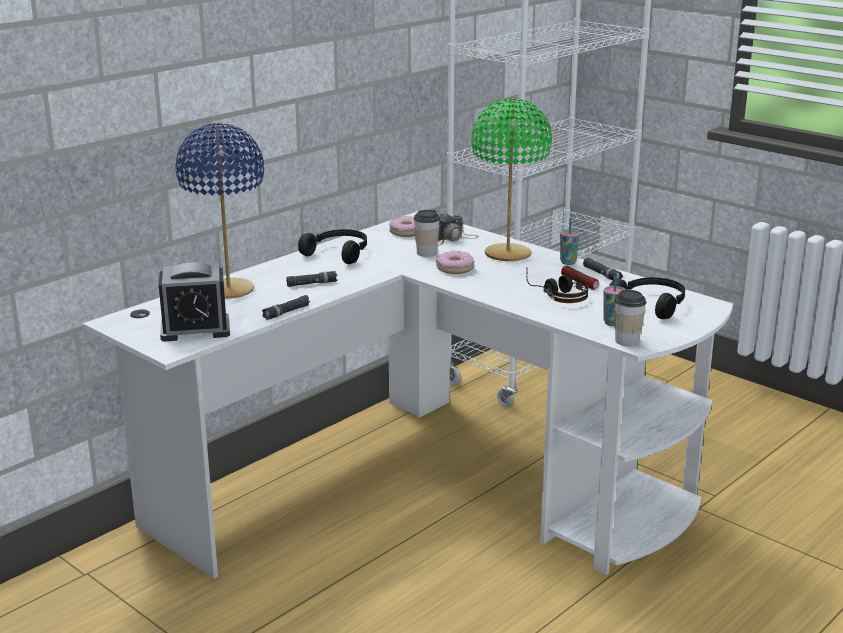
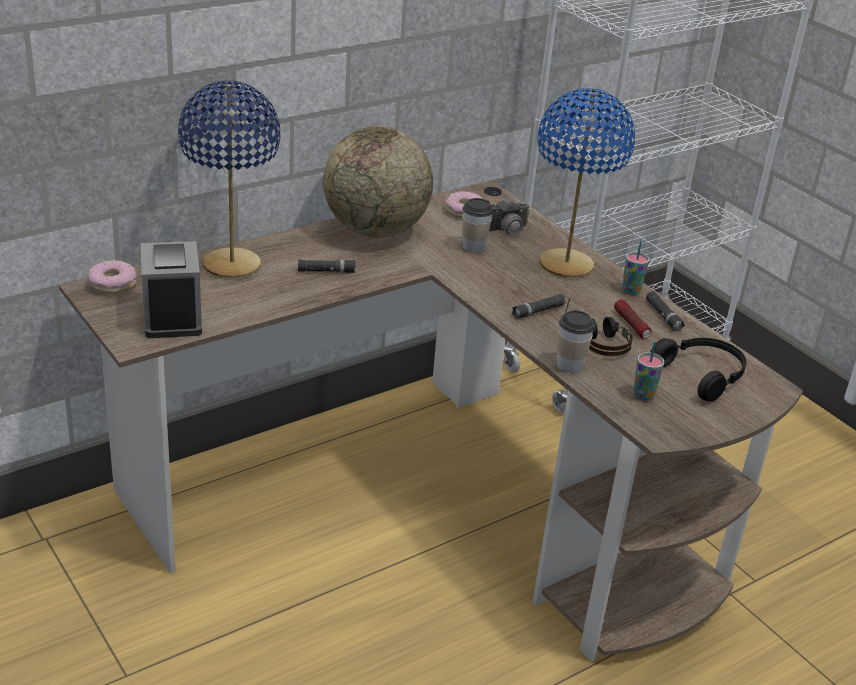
camera: 10 degrees right, 10 degrees up
(195, 329) = (172, 316): alarm clock -> alarm clock turned 75 degrees clockwise
(286, 312) = (280, 309): black flashlight -> black flashlight (538, 311)
(339, 253) = (375, 230): black headphones -> globe
(425, 484) = (434, 498): white desk -> brown desk
(455, 268) = (496, 276): donut -> donut (113, 284)
(508, 254) = (566, 265): green table lamp -> blue table lamp
(627, 341) = (649, 426): cup -> cup (570, 365)

